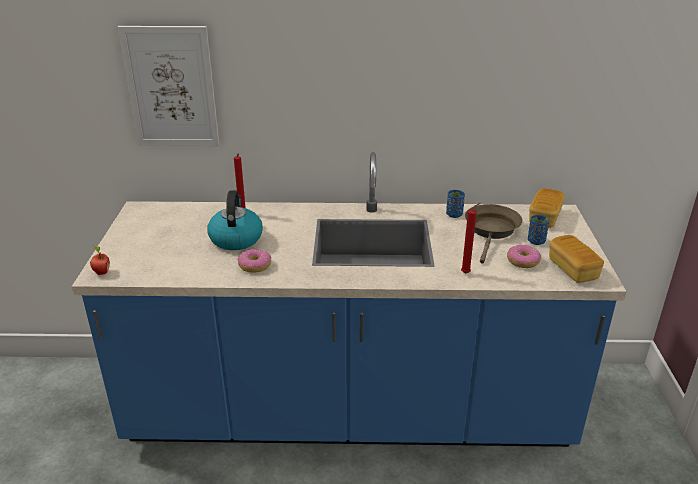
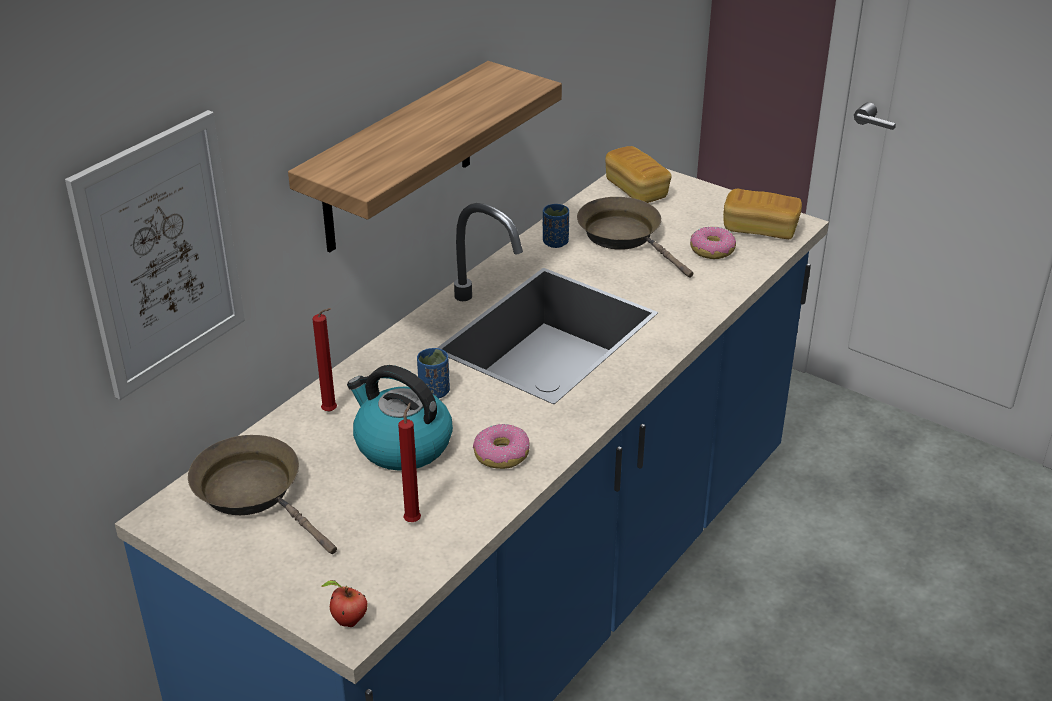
camera: 55 degrees left, 5 degrees up
(170, 219) = (254, 492): none -> brown frying pan
(346, 110) = (398, 159): none -> shelf
(467, 273) = (697, 297): red candle -> red candle (413, 519)
(536, 241) = (680, 221): blue cup -> blue cup (434, 392)

